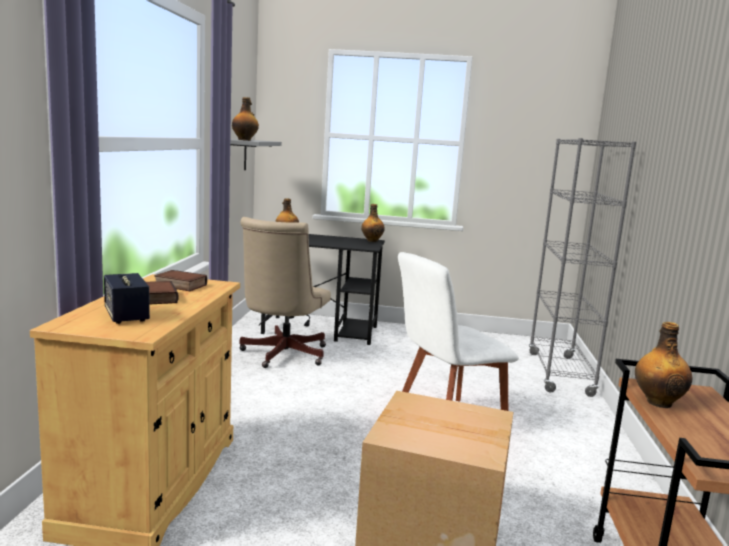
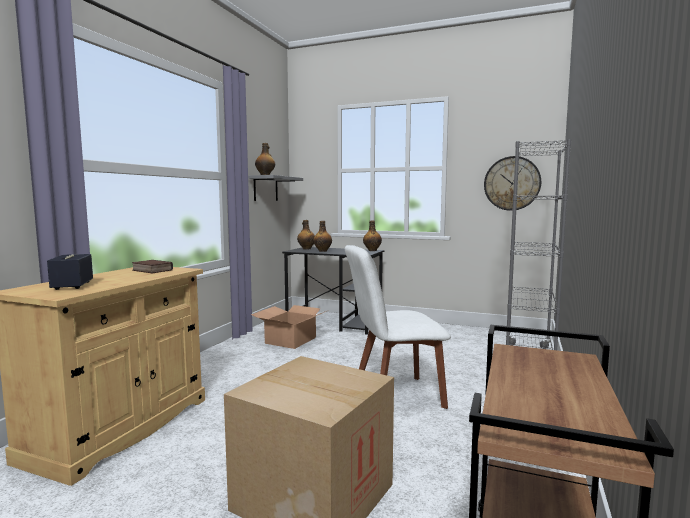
camera: 15 degrees right, 5 degrees down
(156, 297) = (118, 276): book -> none
(281, 355) = (290, 340): beige office chair -> cardboard box
(538, 169) = (512, 183): none -> wall clock
(658, 402) = (513, 365): bottle -> bottle (323, 251)

